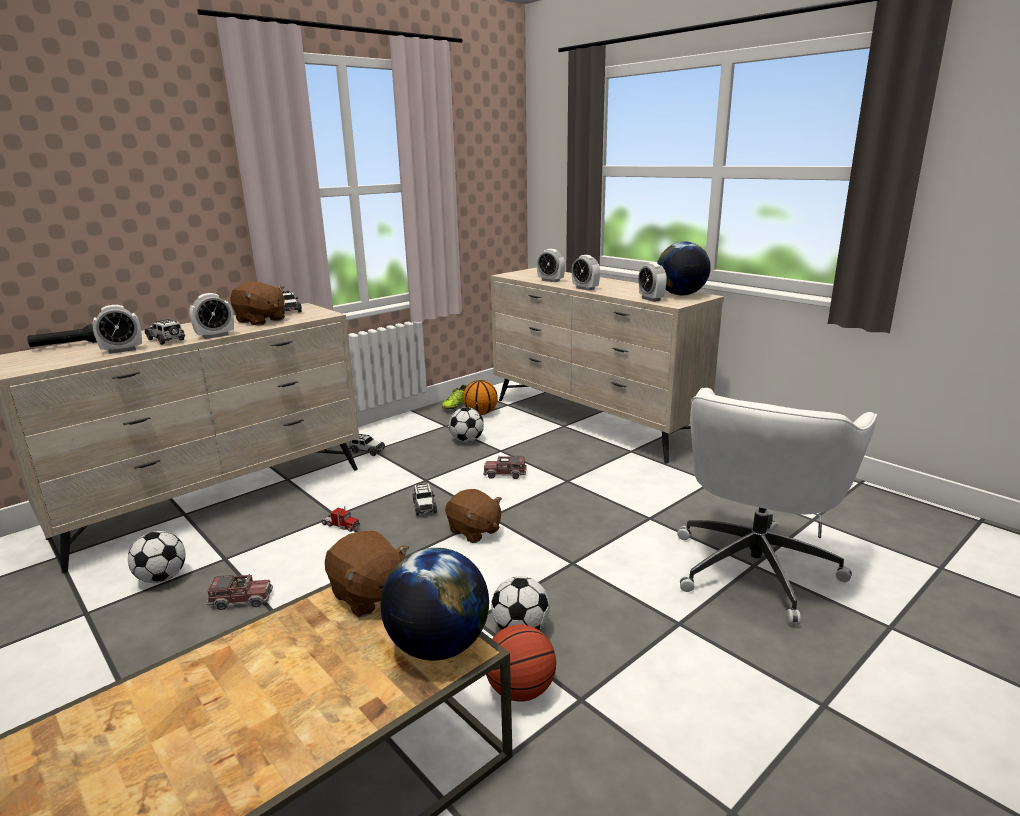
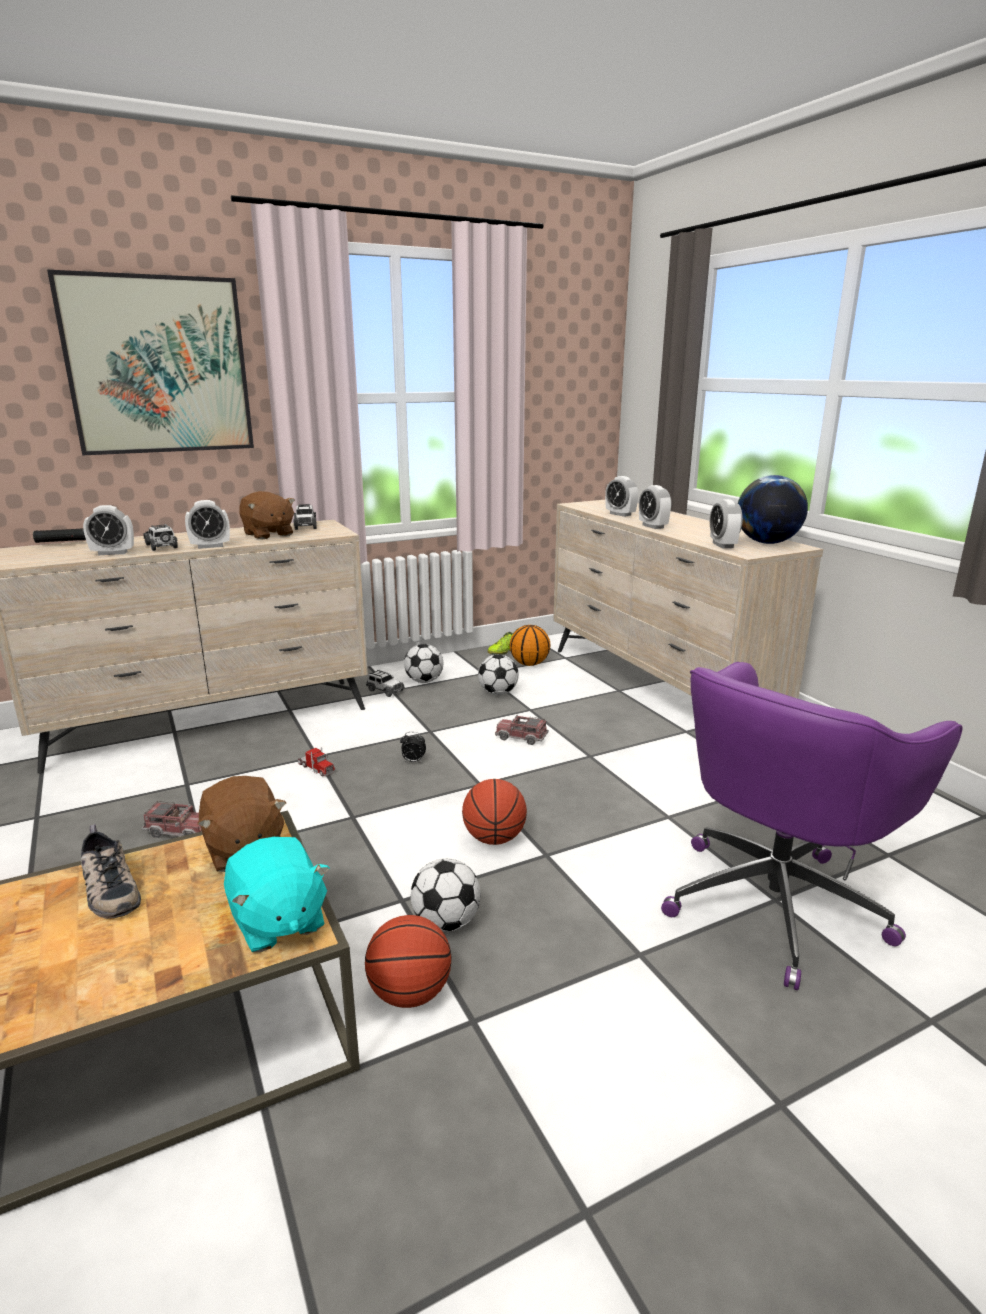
camera: 15 degrees right, 0 degrees up
(134, 169) = (158, 366): none -> picture
(162, 578) = (120, 794): football -> football (424, 681)
(266, 650) = (107, 888): none -> shoe
(424, 507) = (413, 761): toy car -> alarm clock
(438, 646) = (277, 922): globe -> turquoise plush toy
(474, 531) = (453, 798): brown plush toy -> none
(524, 557) = (494, 838): none -> basketball
(755, 566) = (777, 901): white office chair -> purple office chair

